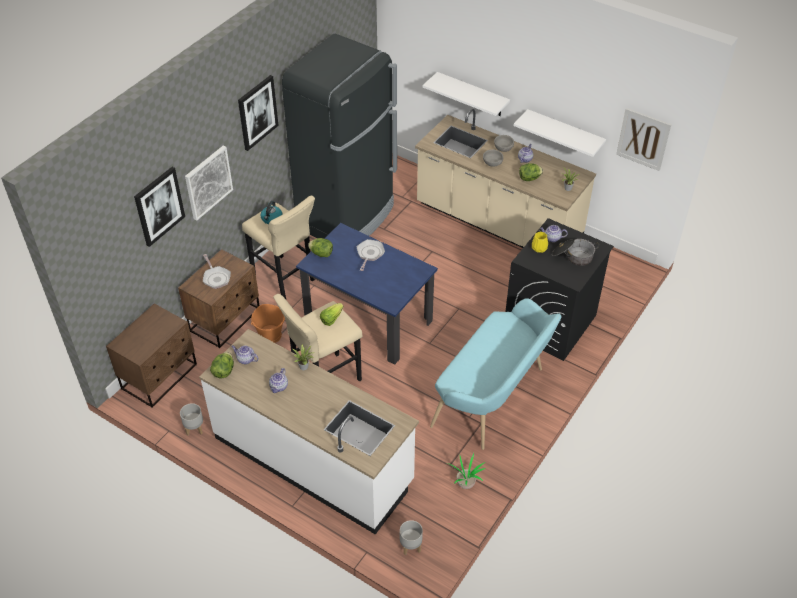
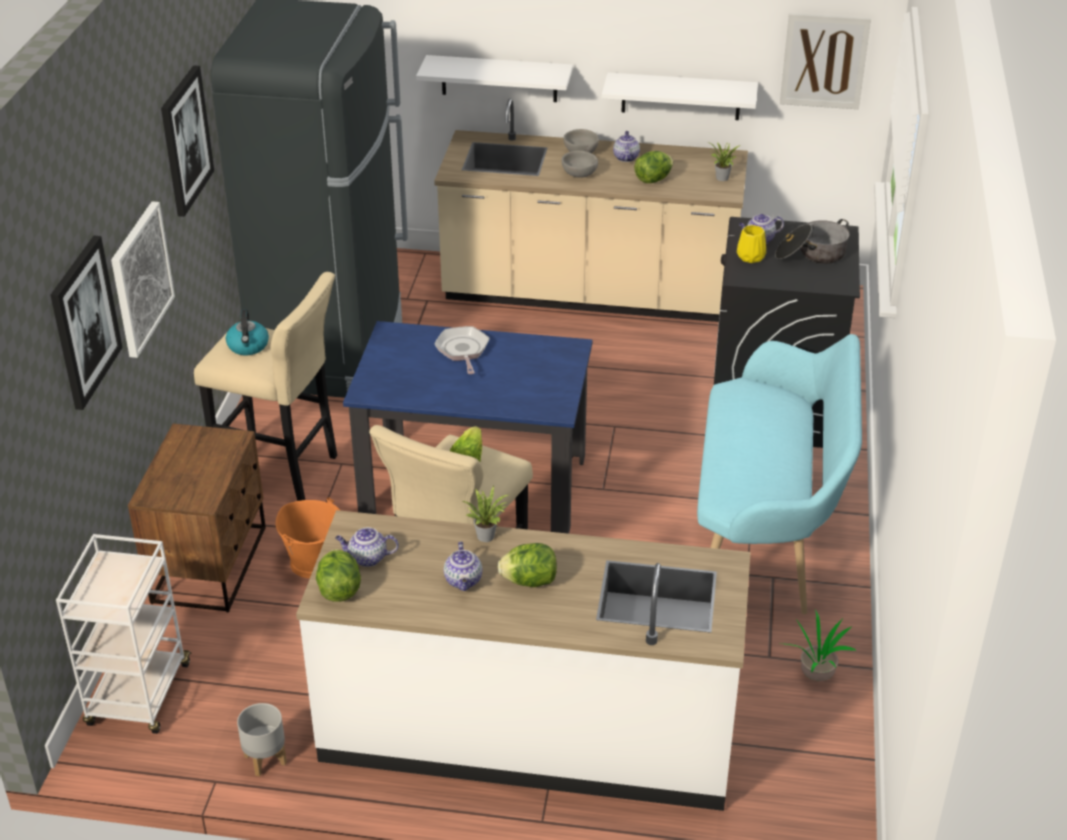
camera: 25 degrees left, 10 degrees down
(160, 377) = (139, 696): brown nightstand -> white cart
(216, 277) = (193, 468): frying pan -> none
(321, 254) = (377, 373): lettuce -> lettuce (529, 581)
(410, 546) = (797, 806): grey planter -> none

